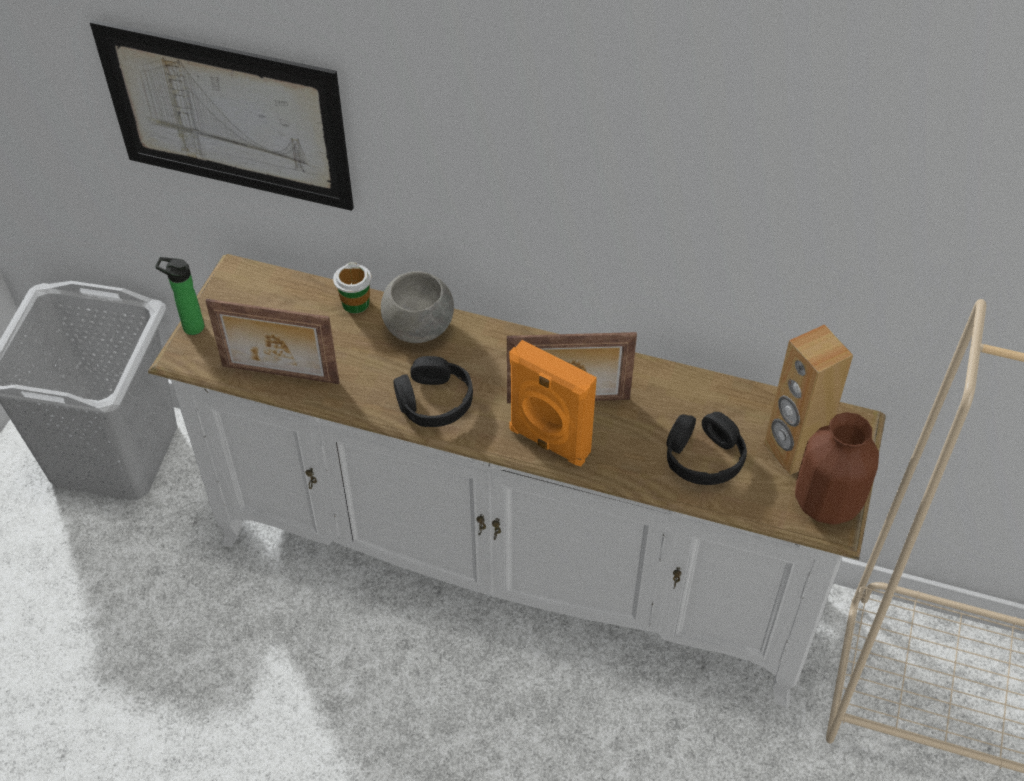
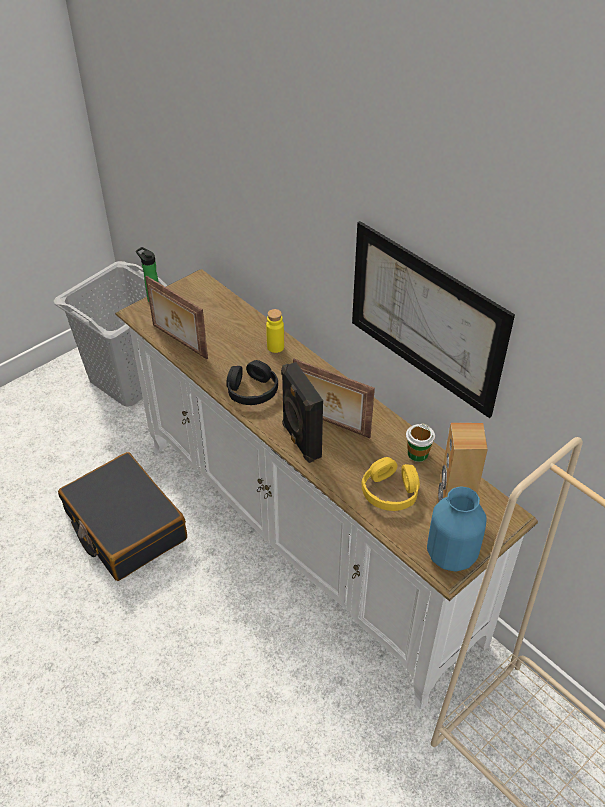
camera: 30 degrees right, 5 degrees down
(227, 116) = (209, 177): picture -> picture (425, 318)
(260, 670) = (125, 526): none -> black suitcase
(355, 303) = (249, 320): cup -> cup (417, 454)
(419, 327) = (275, 347): grey bowl -> yellow bottle
(548, 442) = (300, 441): orange speaker -> black speaker
(703, 457) = (390, 491): black headphones -> yellow headphones
(827, 504) = (451, 556): brown vase -> blue vase

